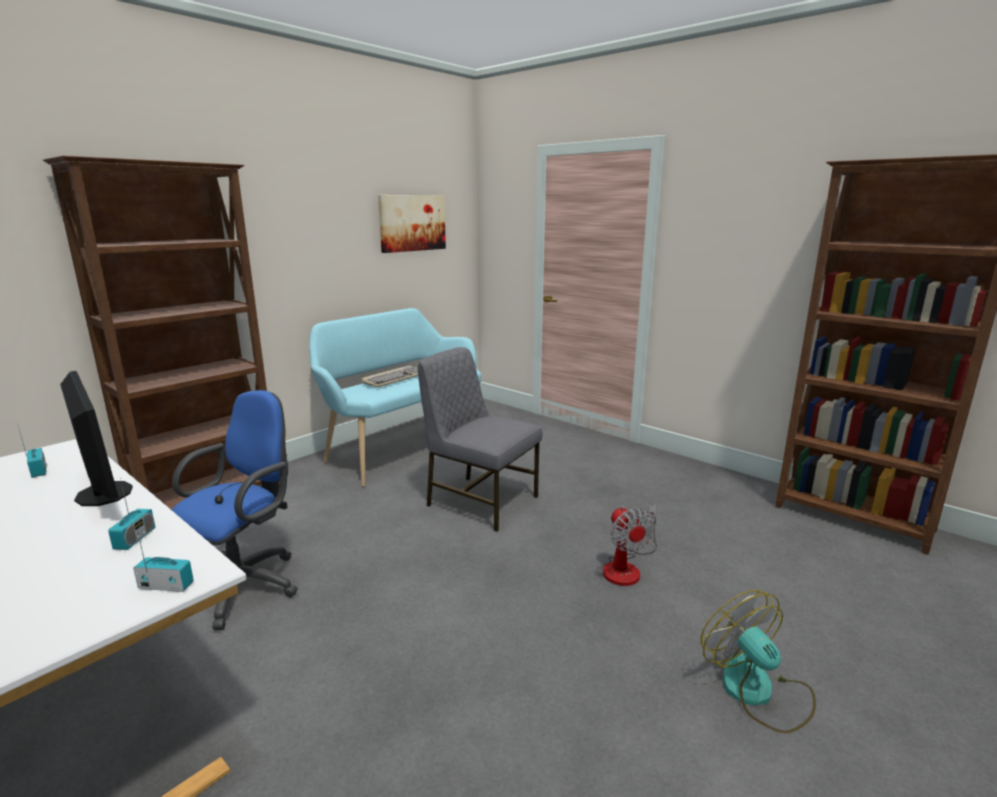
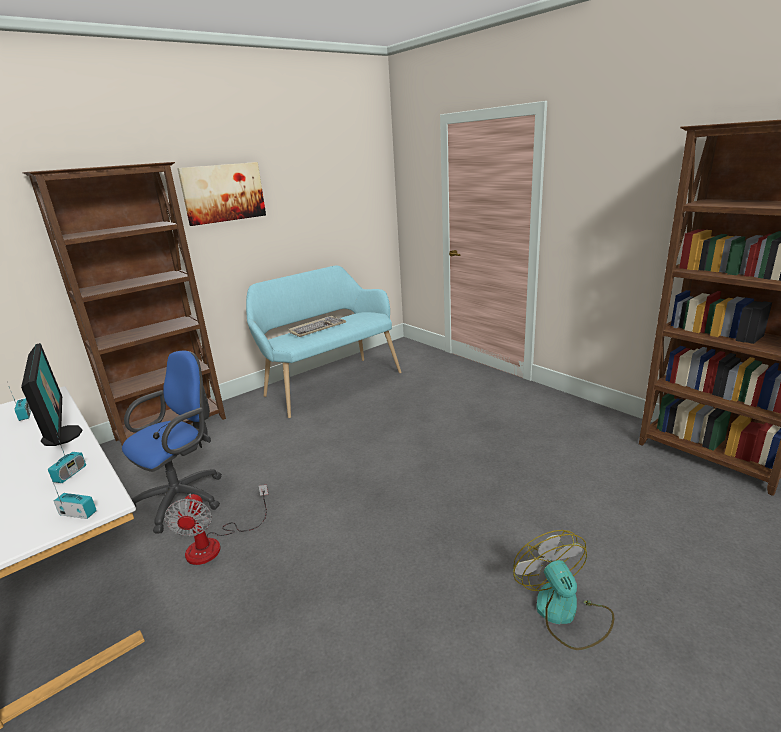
camera: 10 degrees right, 5 degrees up
(412, 223) = (333, 192): picture -> picture (223, 193)
(480, 501) = (379, 432): grey chair -> none
(627, 567) = (485, 496): fan -> fan (215, 544)

